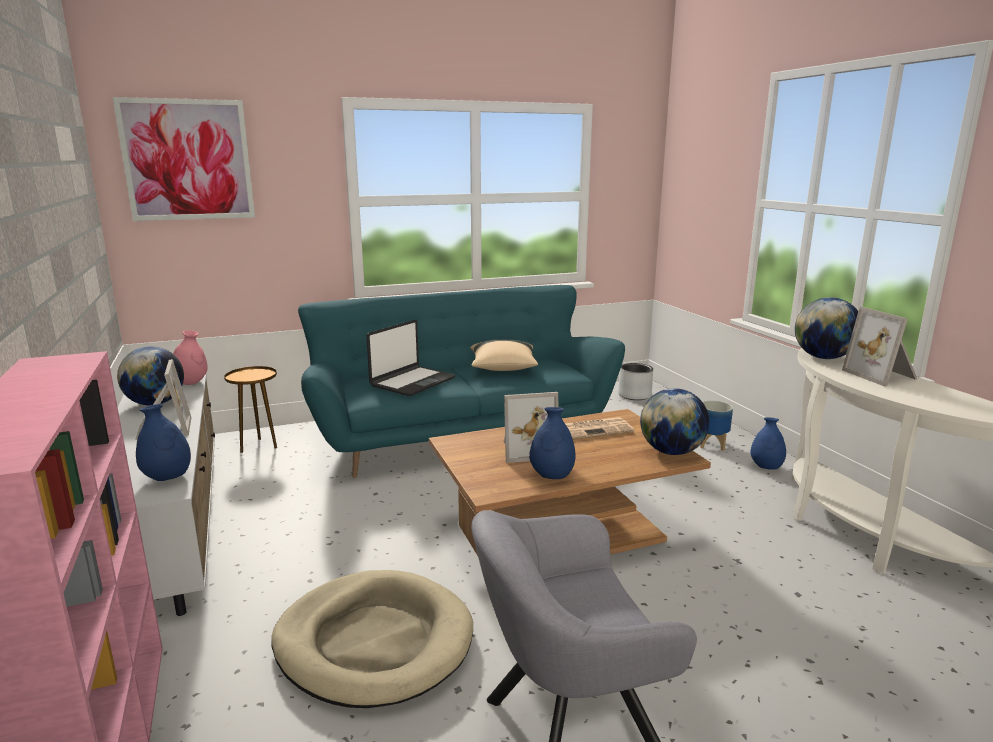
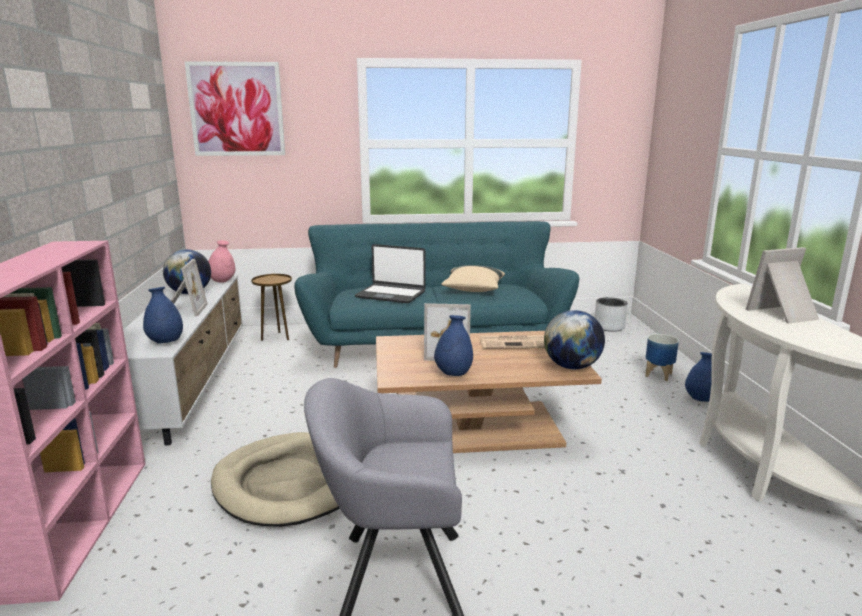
camera: 15 degrees right, 0 degrees up
(412, 382) = (391, 294): laptop -> laptop turned 60 degrees clockwise
(823, 357) = (740, 295): globe -> none
(882, 375) = (784, 314): picture frame -> picture frame turned 75 degrees clockwise

